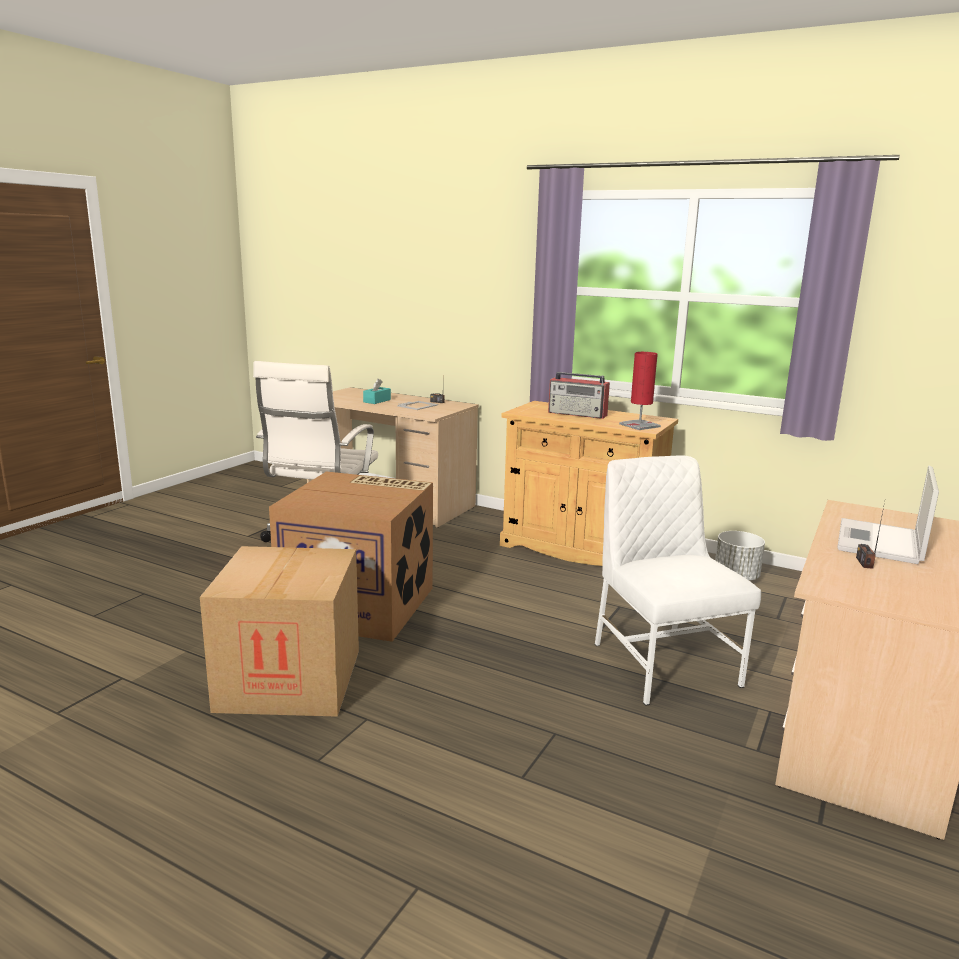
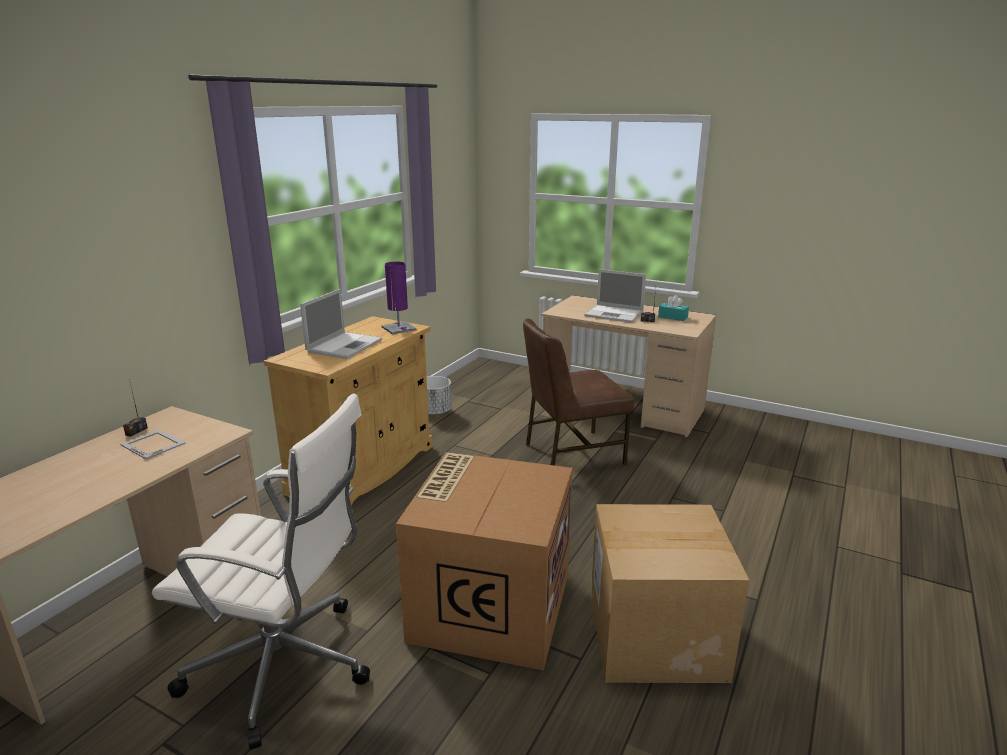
camera: 90 degrees left, 5 degrees up
(377, 401) = (87, 478): turquoise tissue box -> turquoise tissue box (673, 317)
(578, 414) = (345, 345): radio -> laptop
(639, 425) = (399, 328): red table lamp -> purple table lamp
(662, 663) = (572, 453): white chair -> brown chair

